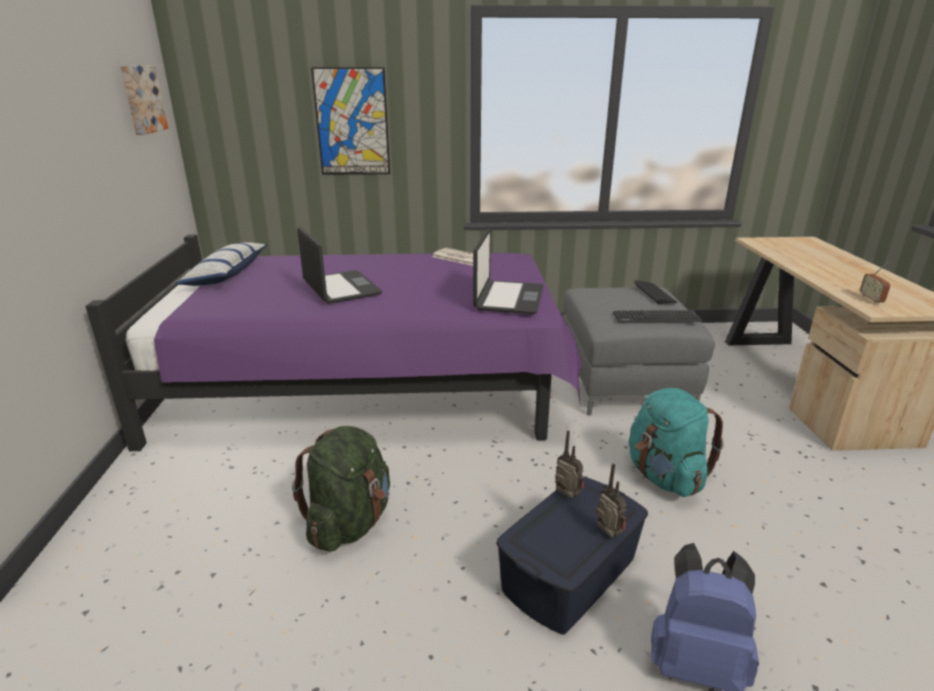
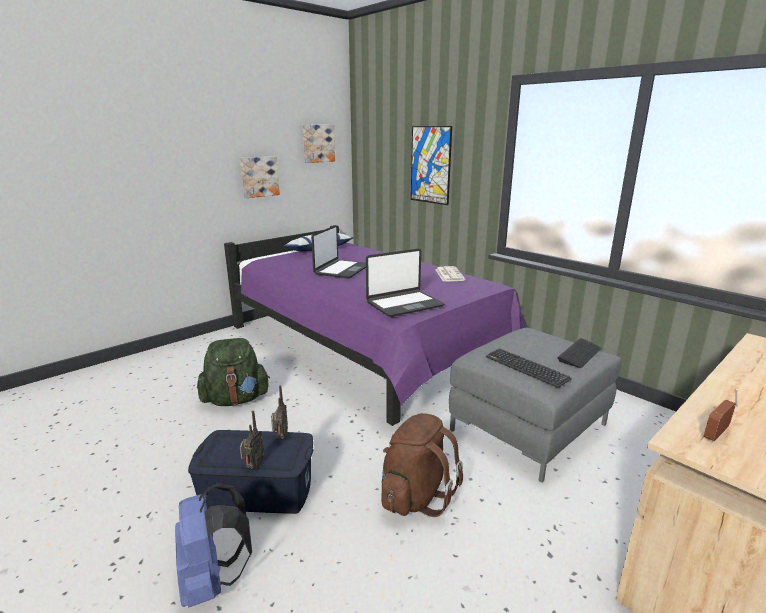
camera: 50 degrees right, 5 degrees down
(93, 168) = (259, 176): none -> picture
(665, 477) = (415, 496): turquoise backpack -> brown backpack

